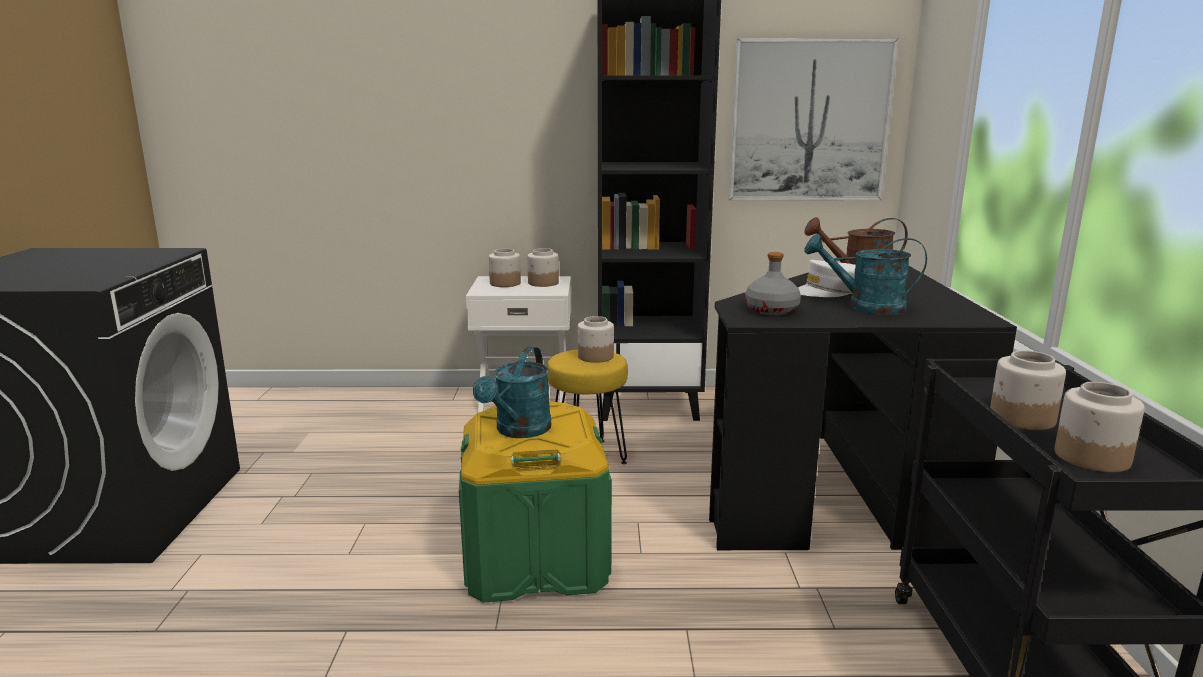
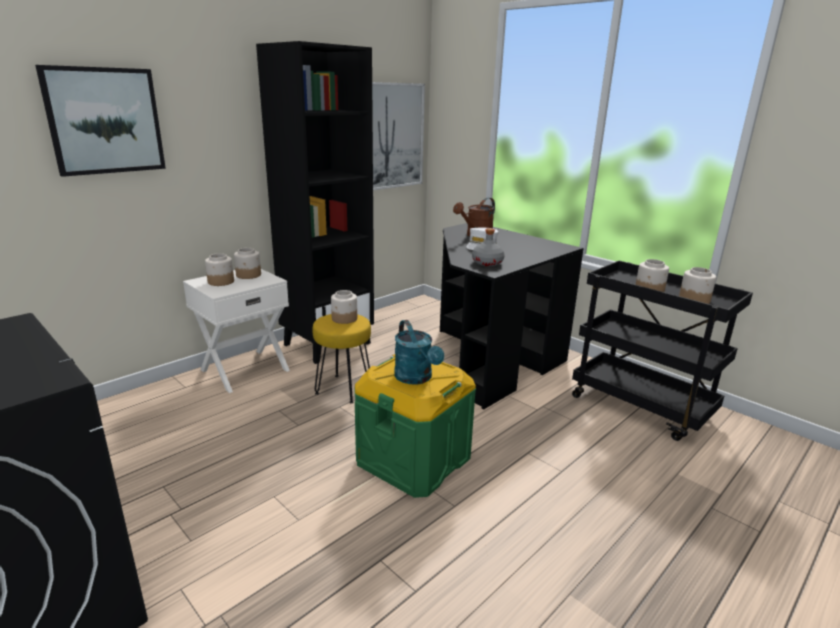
camera: 45 degrees left, 5 degrees up
(416, 88) = (105, 121): none -> picture
(865, 307) = (516, 251): turquoise watering can -> none

